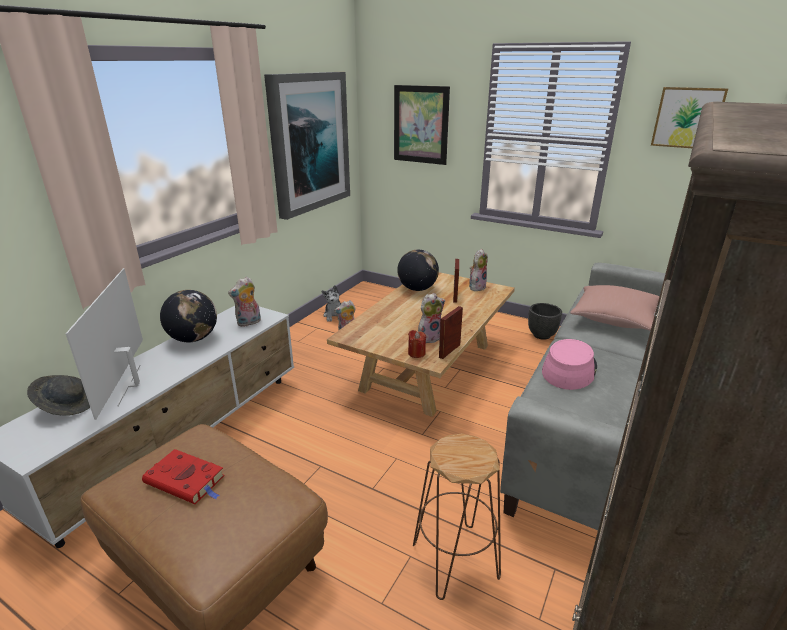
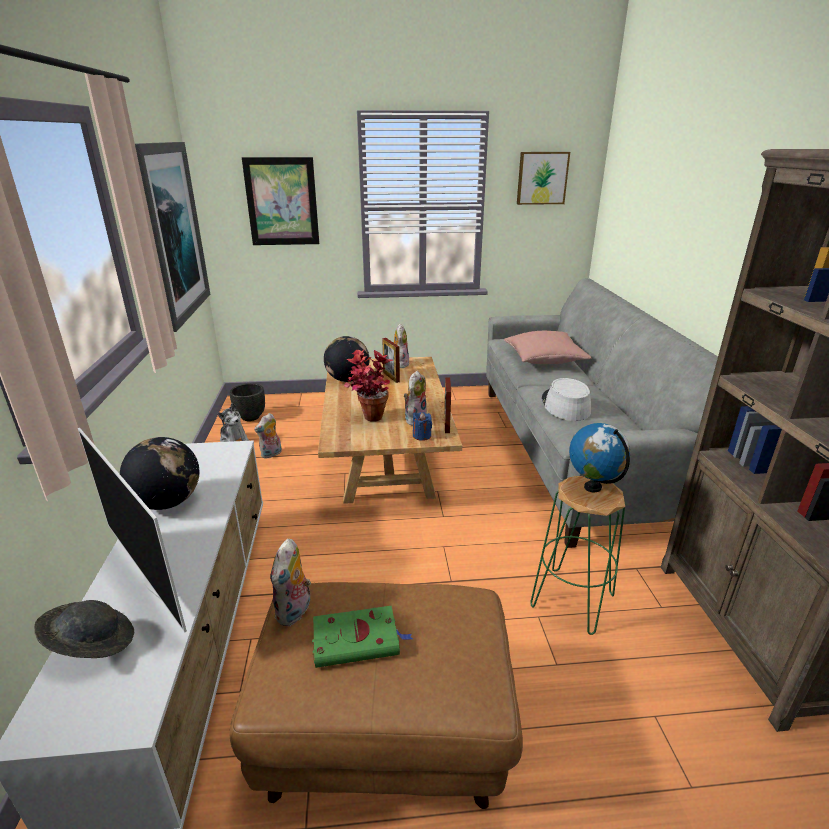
camera: 35 degrees left, 0 degrees up
(187, 480) = (358, 640): red book -> green book
(249, 323) = (217, 463): plush toy -> plush toy (295, 612)
(392, 327) = (369, 420): none -> potted plant
(416, 353) = (422, 436): red candle -> blue candle
(454, 561) = (572, 601): brown stool -> green stool
(471, 452) = (593, 487): none -> globe
(542, 335) = (453, 398): black planter -> black planter (251, 417)
(569, 369) = (565, 405): pink hat -> grey hat

